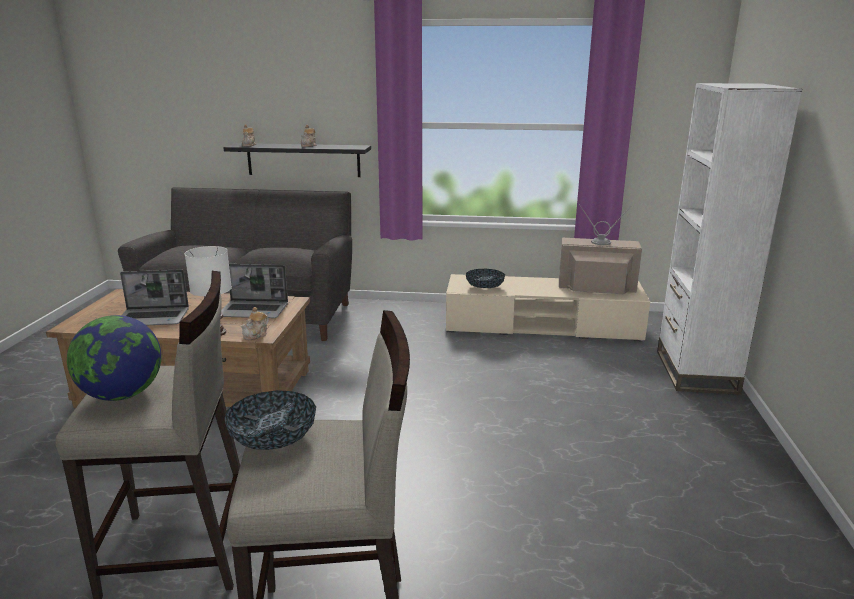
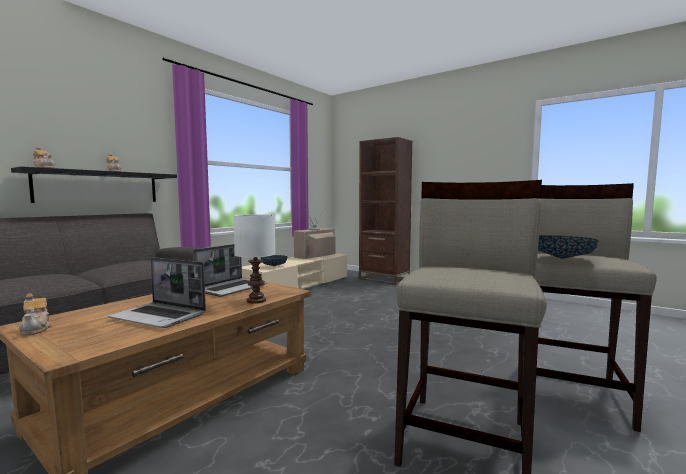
camera: 60 degrees left, 15 degrees down
(122, 395) = (478, 275): globe -> none
(154, 318) = (160, 316): laptop -> laptop turned 90 degrees clockwise
(256, 335) = (286, 292): teapot -> teapot (36, 329)
(695, 372) = (384, 279): white bookcase -> brown bookcase

